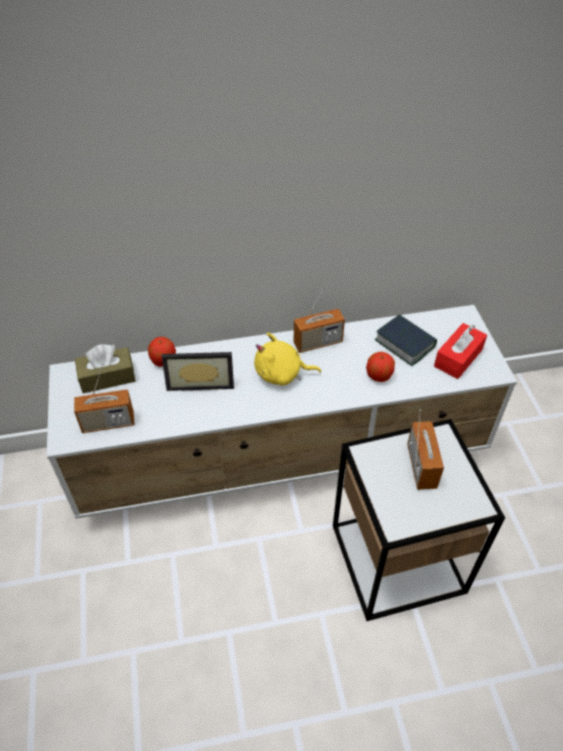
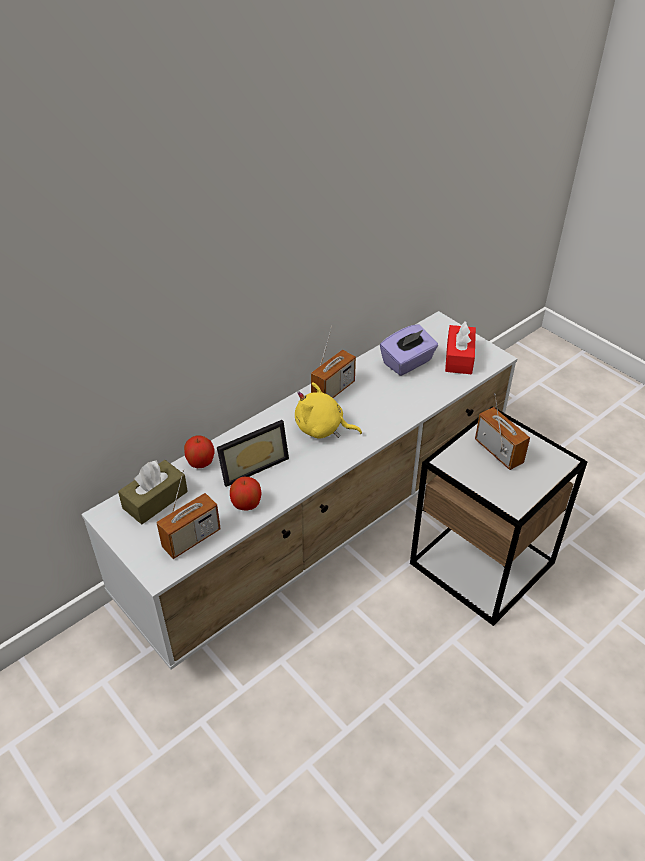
camera: 30 degrees left, 5 degrees down
(282, 374) = (322, 429): yellow plush toy -> yellow plush toy turned 45 degrees clockwise
(378, 376) = (407, 397): apple -> apple (246, 504)
(404, 343) = (407, 362): book -> purple tissue box

